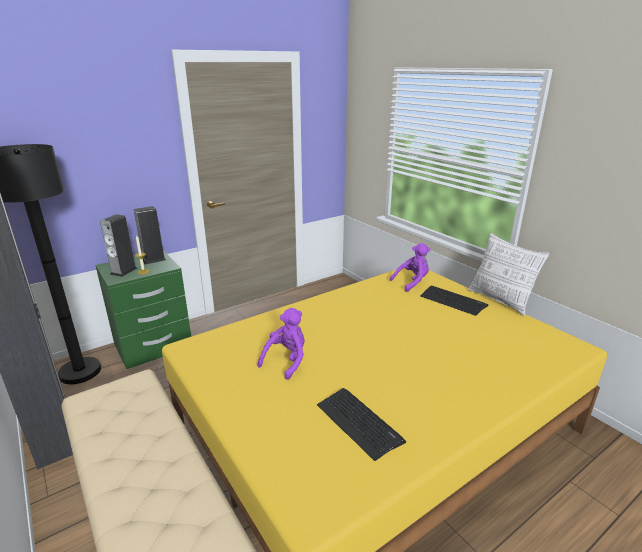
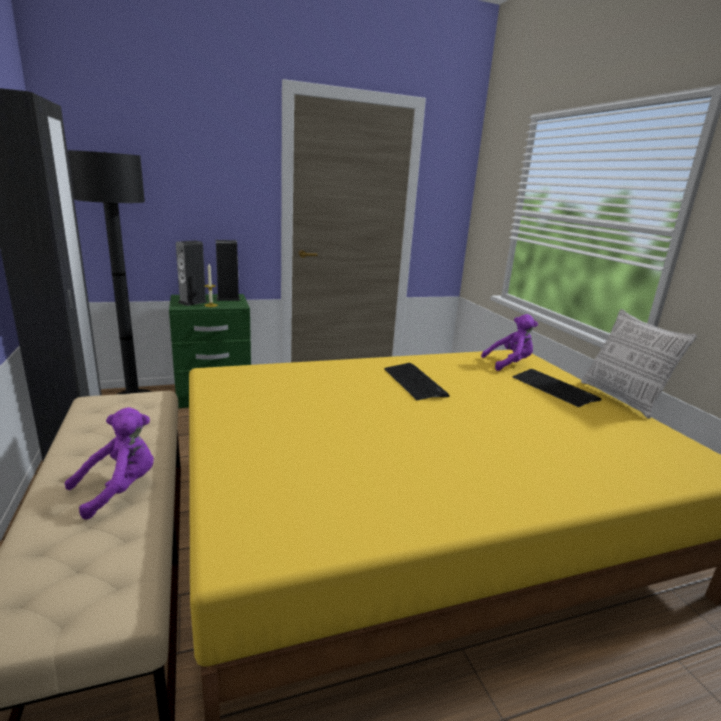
camera: 15 degrees right, 5 degrees down
(286, 360) = (311, 404): purple plush toy -> purple plush toy (119, 489)
(359, 422) = (359, 477): keyboard -> keyboard (415, 382)

